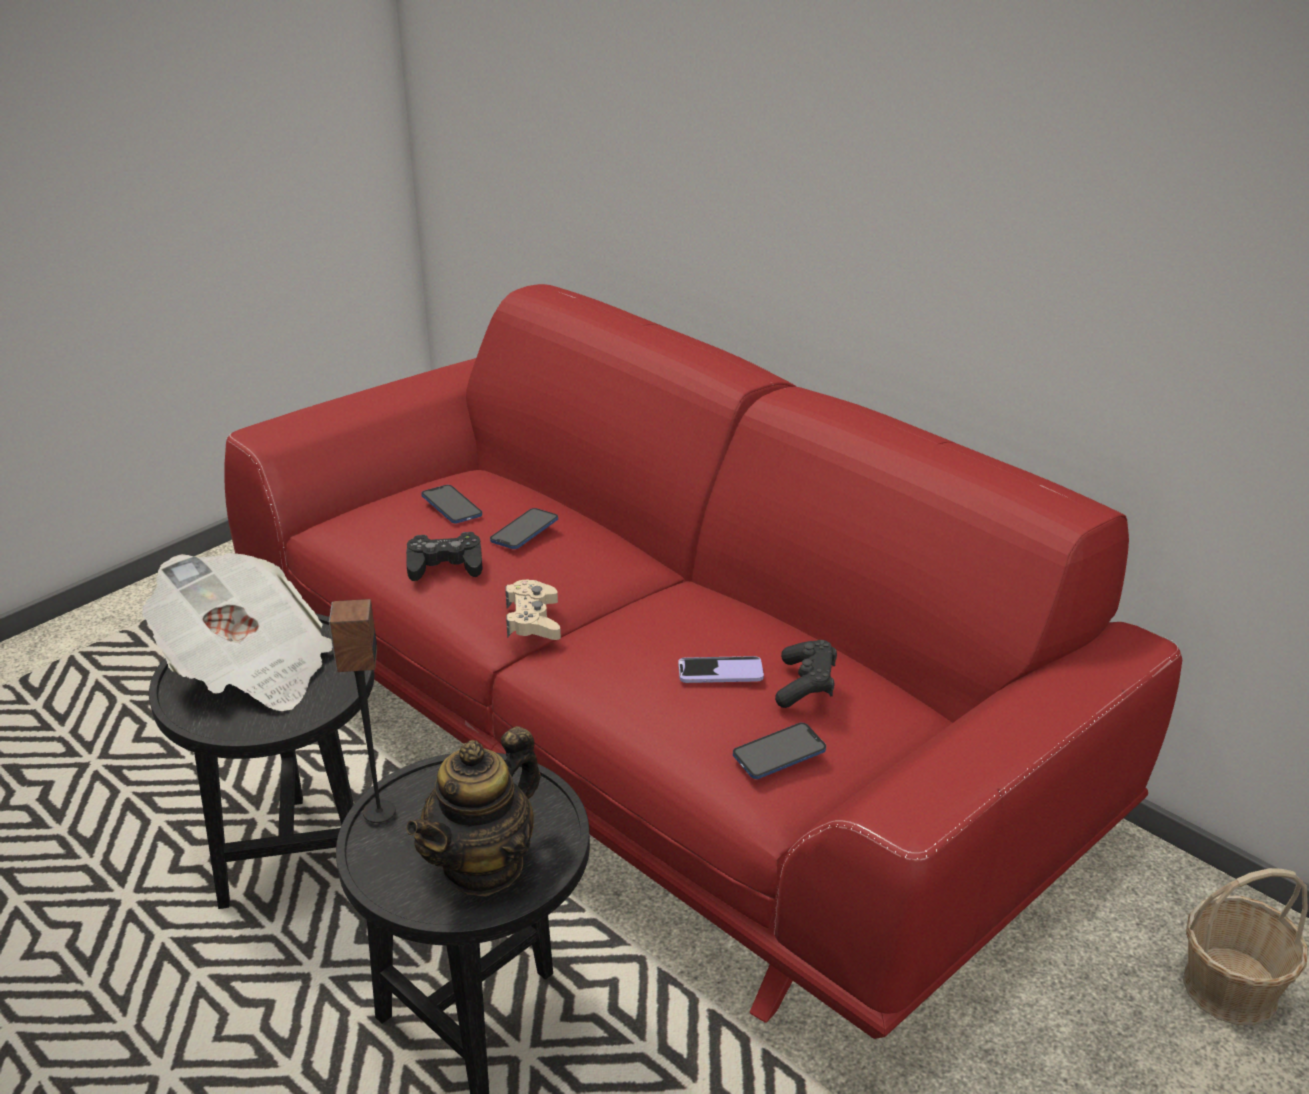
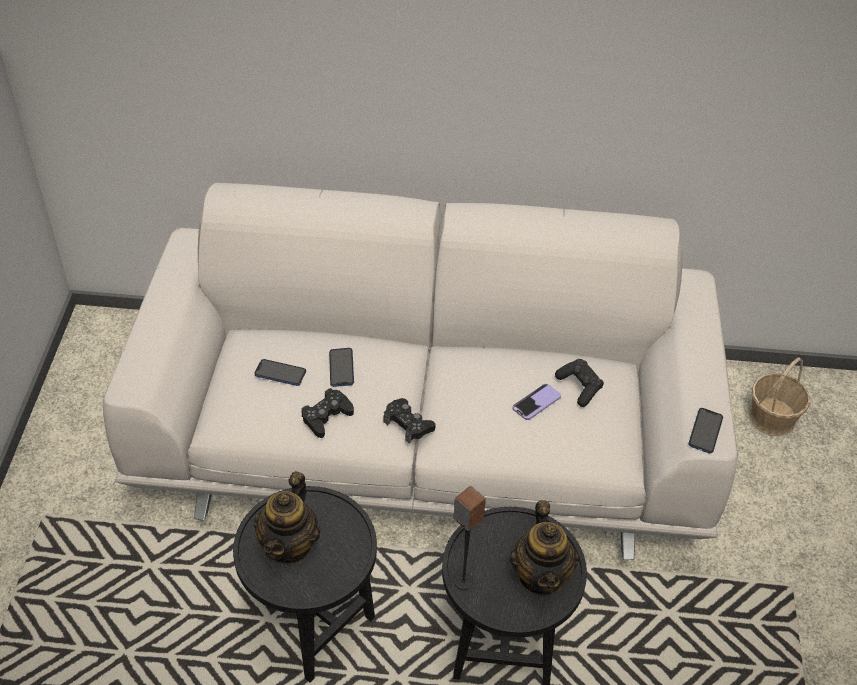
camera: 40 degrees left, 15 degrees up
(248, 667) = (290, 545): newspaper -> teapot
(533, 620) = (408, 424): beige game controller -> black game controller
(657, 741) = (427, 439): red sofa -> white sofa
(779, 753) = (605, 433): phone -> phone (705, 431)

